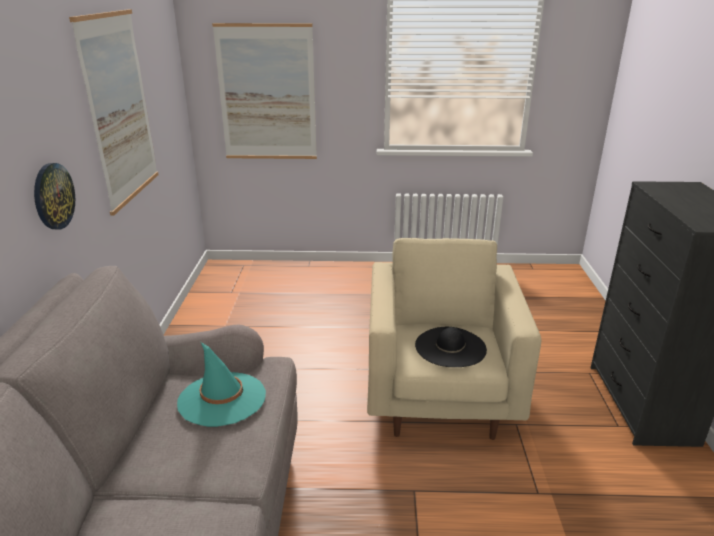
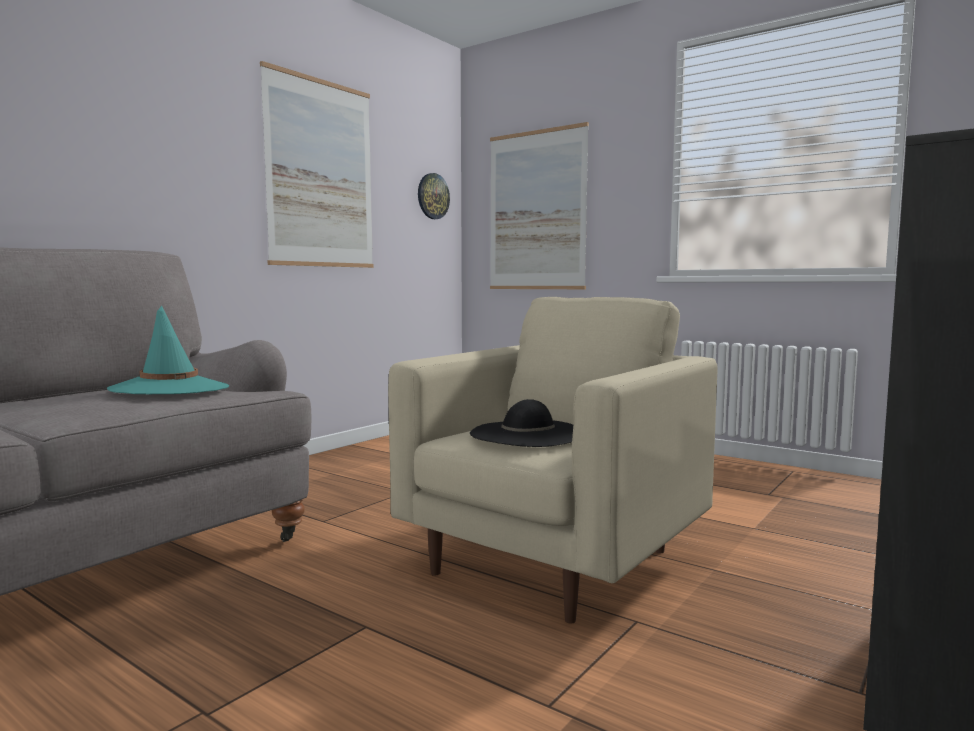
camera: 35 degrees right, 20 degrees down
(53, 196) = (172, 198): wall clock -> wall clock (432, 196)

